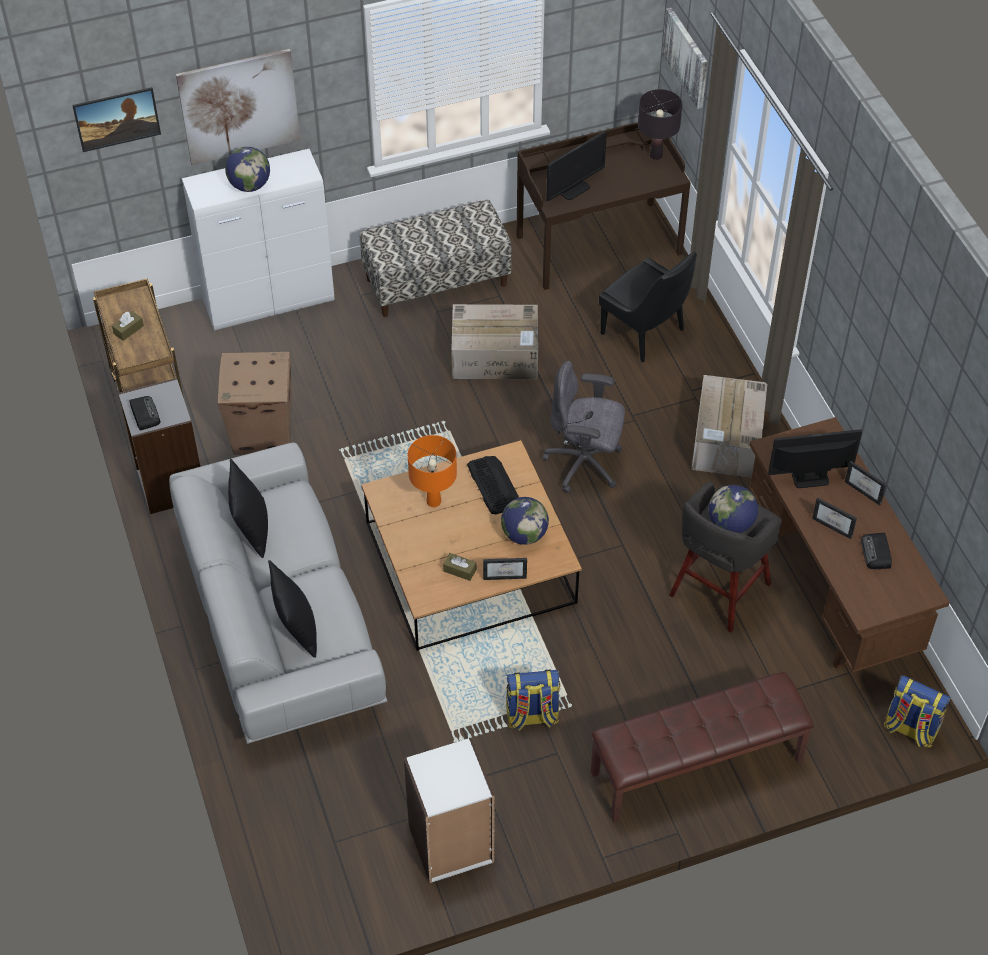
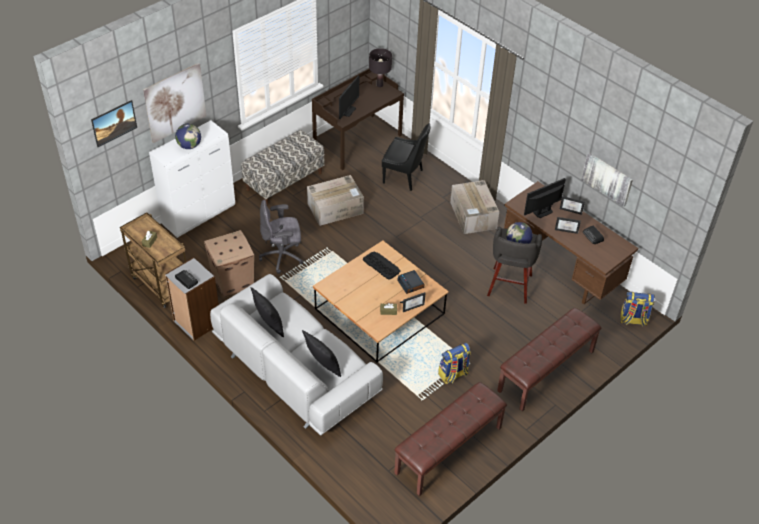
camera: 25 degrees left, 5 degrees down
(433, 501) = (355, 282): orange table lamp -> none
(451, 845) = (449, 450): white bookcase -> brown bench
(524, 534) = (411, 284): globe -> alarm clock
(585, 464) = (410, 247): grey office chair -> grey office chair (282, 257)
(687, 57) = (391, 26): picture -> picture (607, 179)

